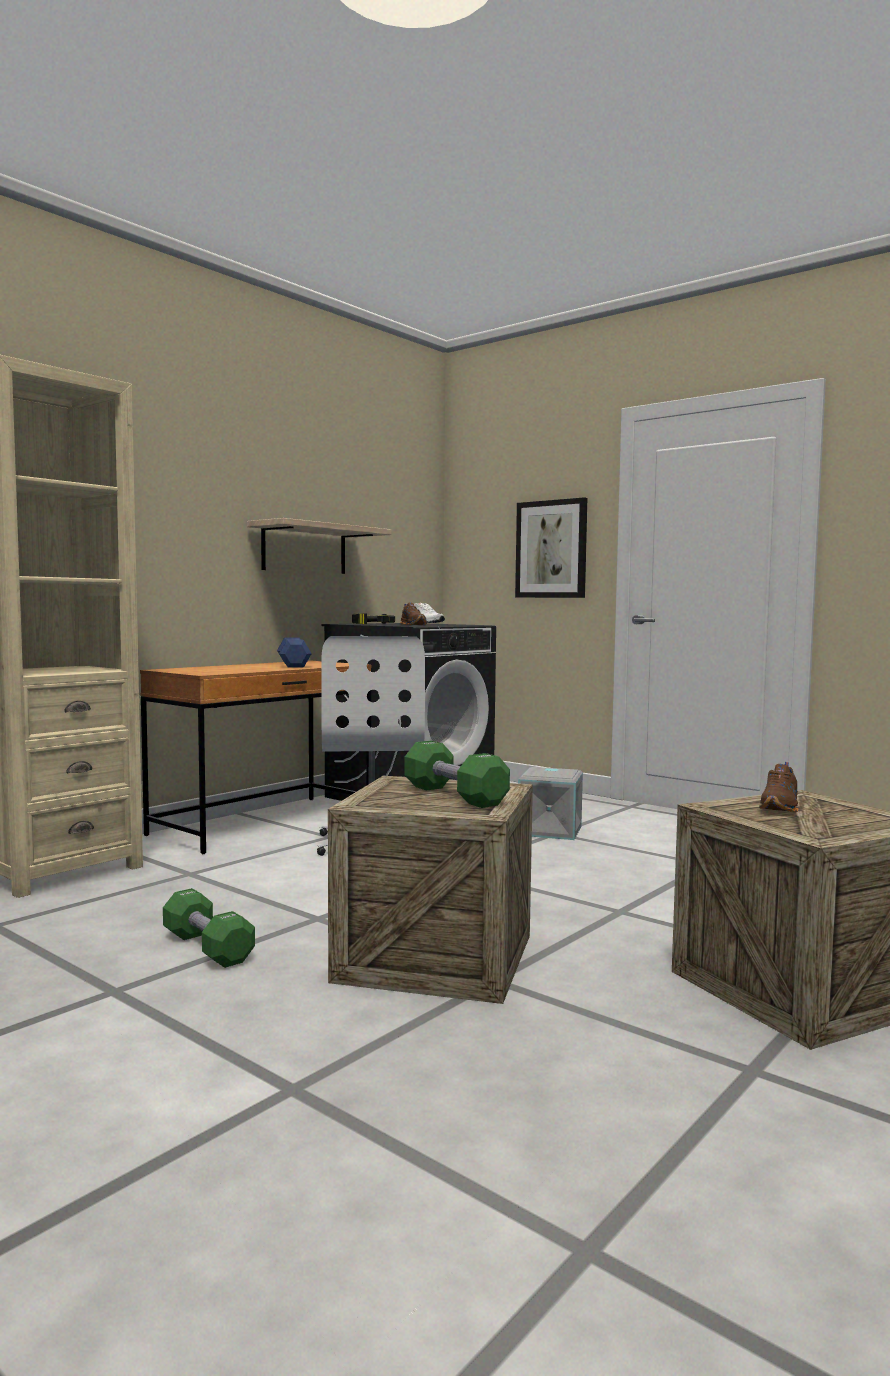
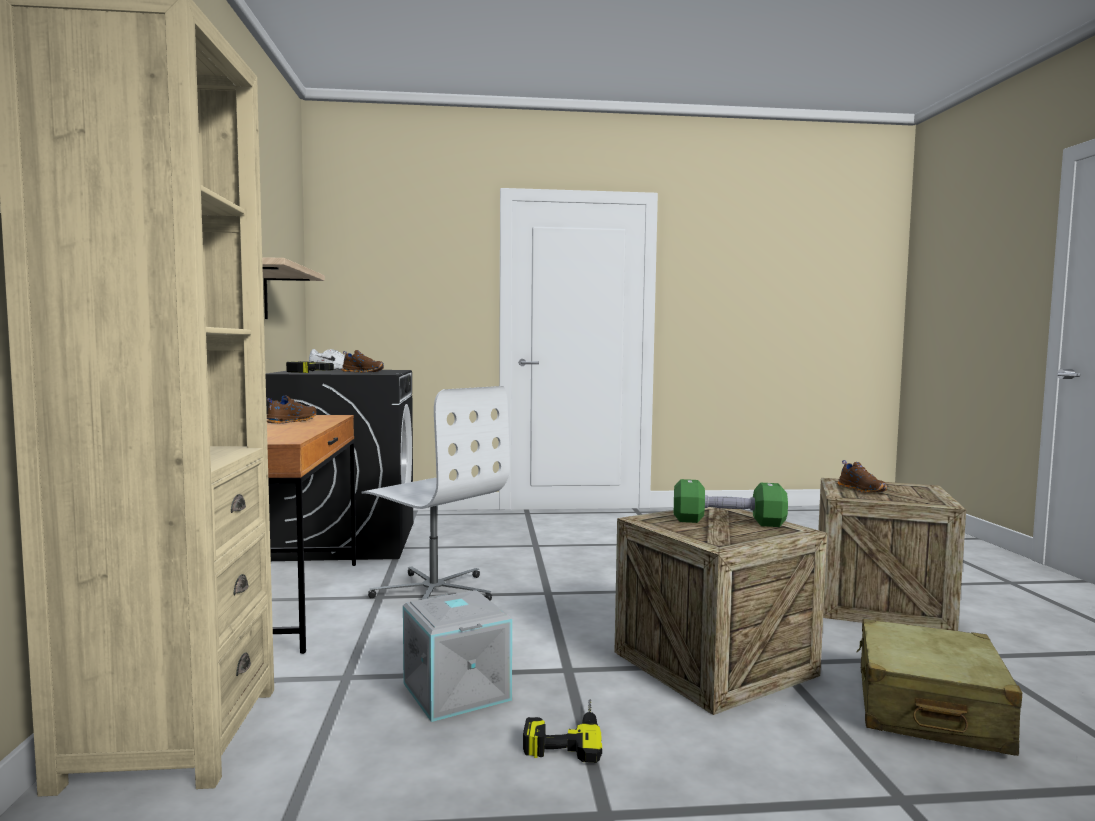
camera: 45 degrees left, 0 degrees up
(207, 948) = (563, 734): green dumbbell -> power drill
(293, 665) = (290, 421): blue dumbbell -> brown shoe
(523, 1069) = (928, 709): none -> beige suitcase
(551, 549) = (434, 301): picture -> none
(551, 831) = (528, 544): grey storage box -> grey storage box (458, 691)

